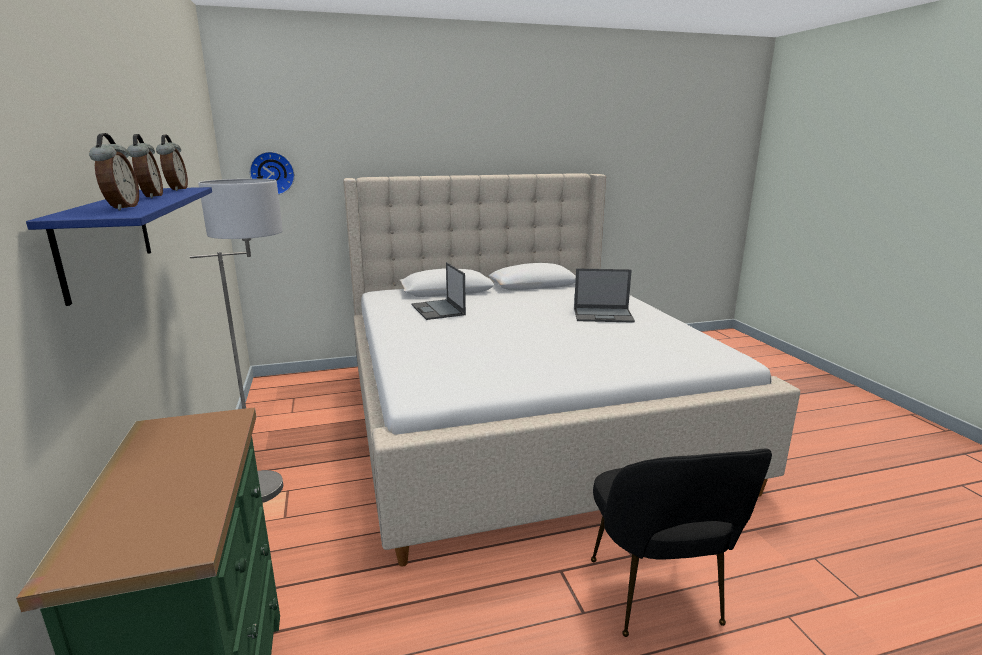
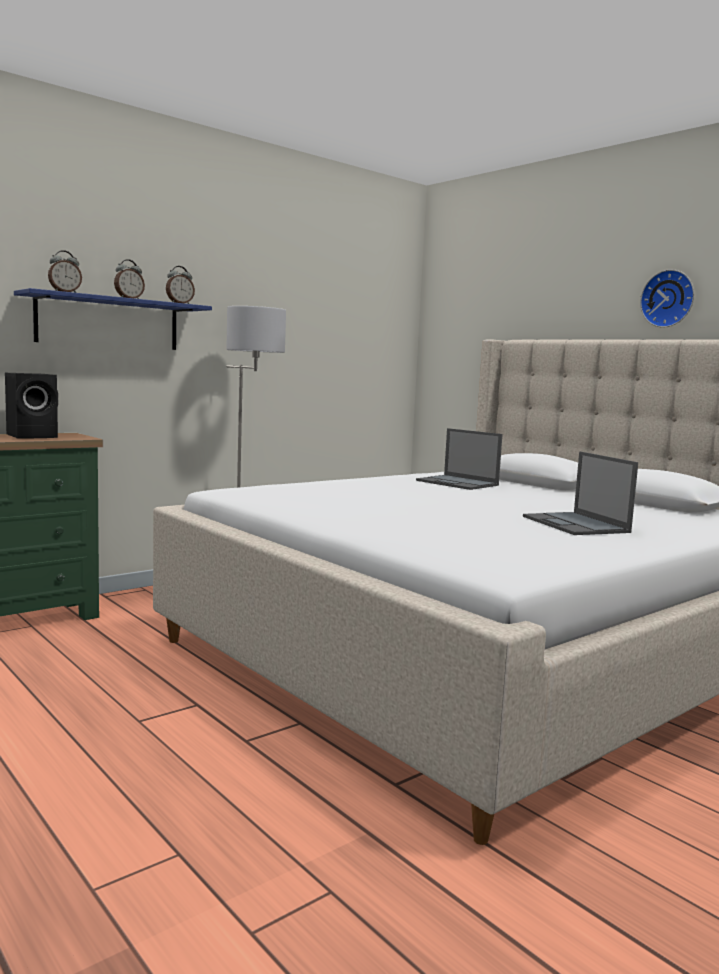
camera: 65 degrees right, 10 degrees down
(175, 454) = (34, 436): none -> black speaker
(272, 173) = (451, 336): wall clock -> wall clock (668, 299)
(438, 310) = (458, 483): laptop -> laptop turned 90 degrees counterclockwise
(657, 600) = (173, 759): black chair -> none

